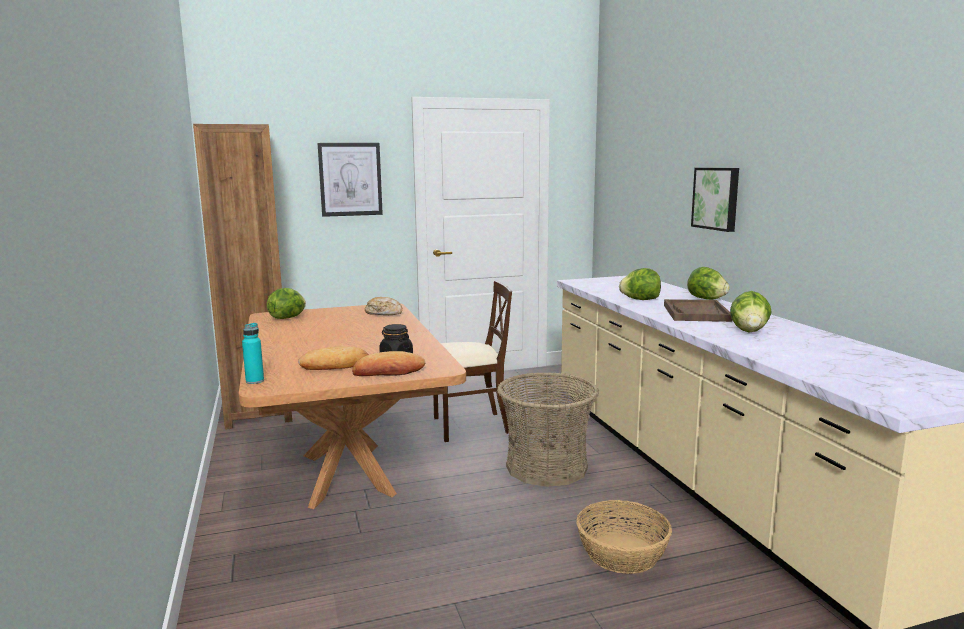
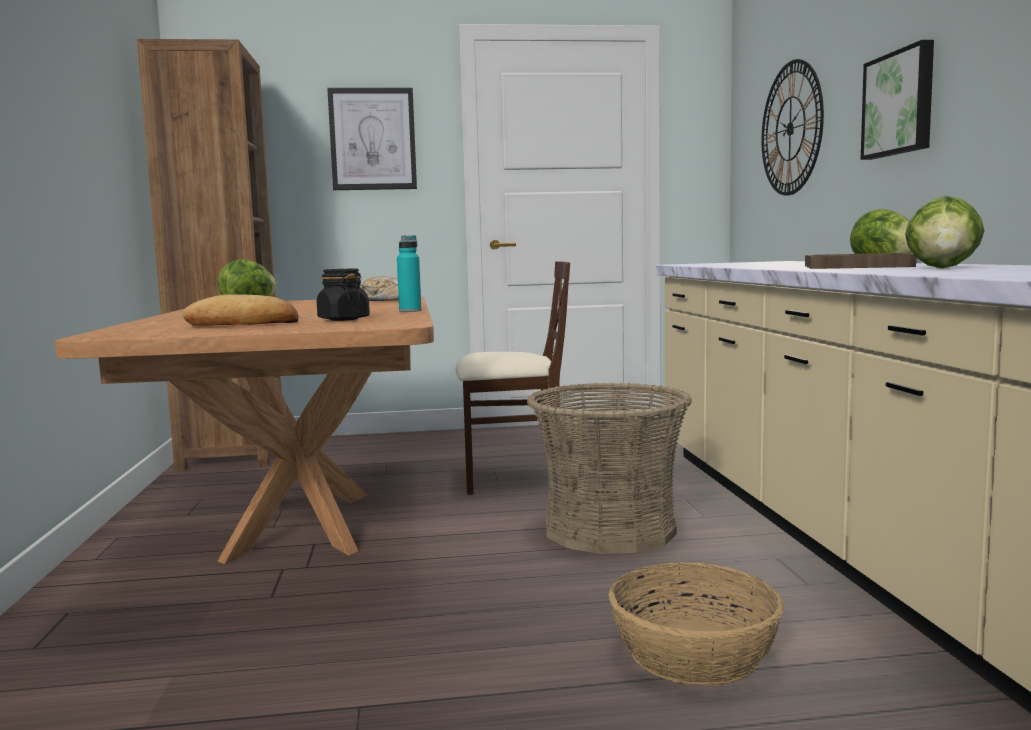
camera: 10 degrees right, 5 degrees down
(255, 381) = (101, 332): turquoise bottle -> turquoise bottle (410, 311)
(388, 371) = (311, 326): bread -> none
(640, 300) = (769, 265): lettuce -> none
(641, 187) = (790, 128): none -> wall clock

